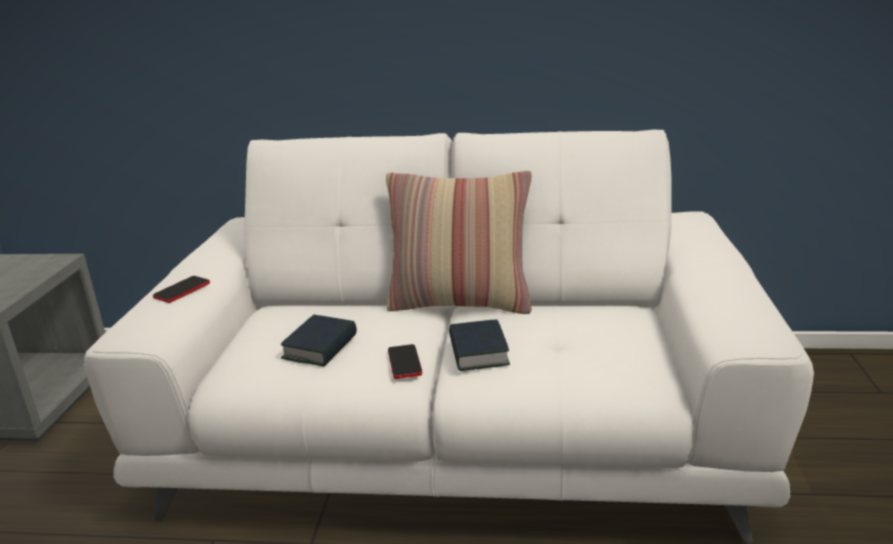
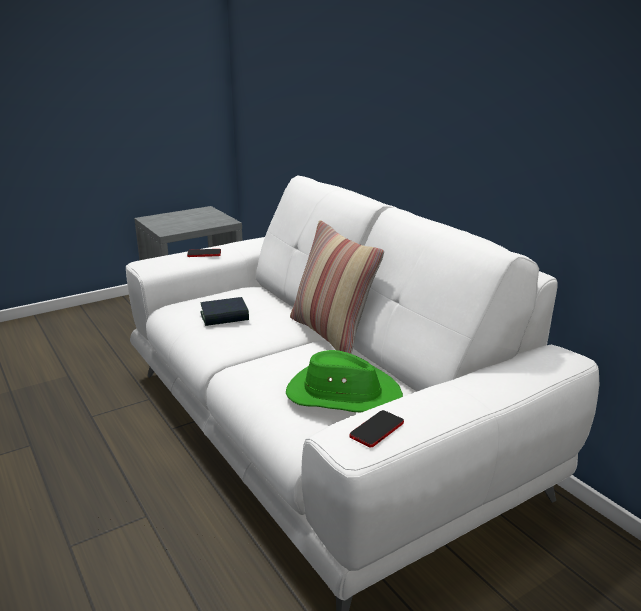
camera: 50 degrees right, 0 degrees up
(404, 362) = (234, 345): phone -> phone (376, 429)
(478, 352) = (272, 362): book -> none
(594, 336) = (342, 394): none -> green hat

